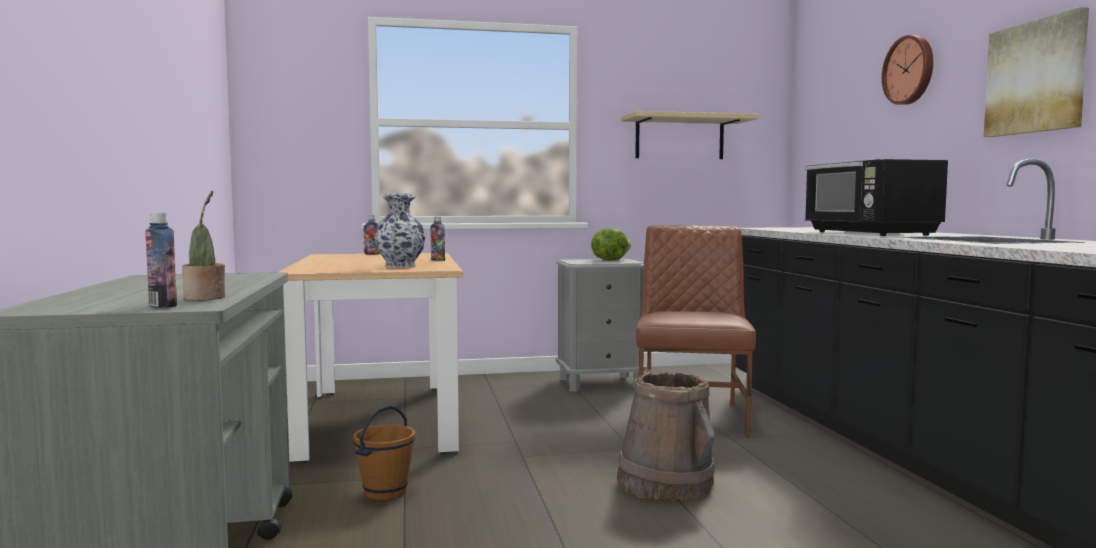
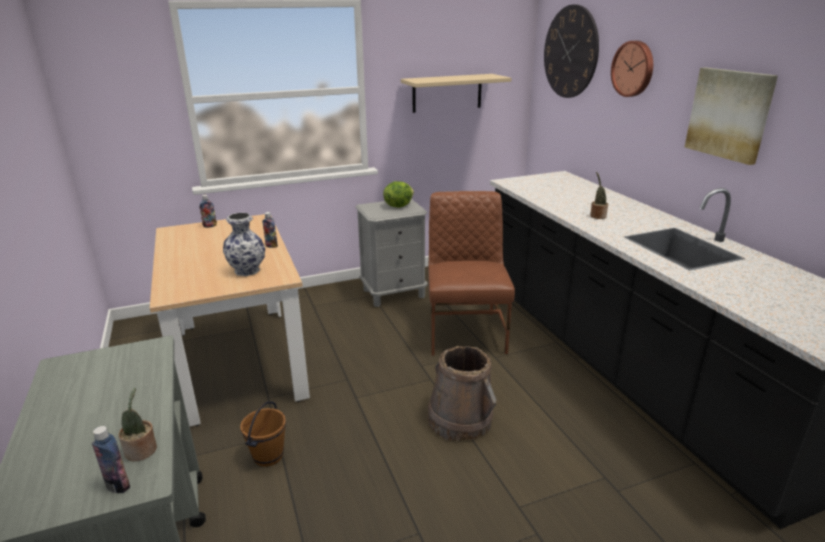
camera: 10 degrees left, 20 degrees up
(833, 81) = (570, 52): none -> wall clock
(869, 233) = (597, 216): black microwave -> potted plant

